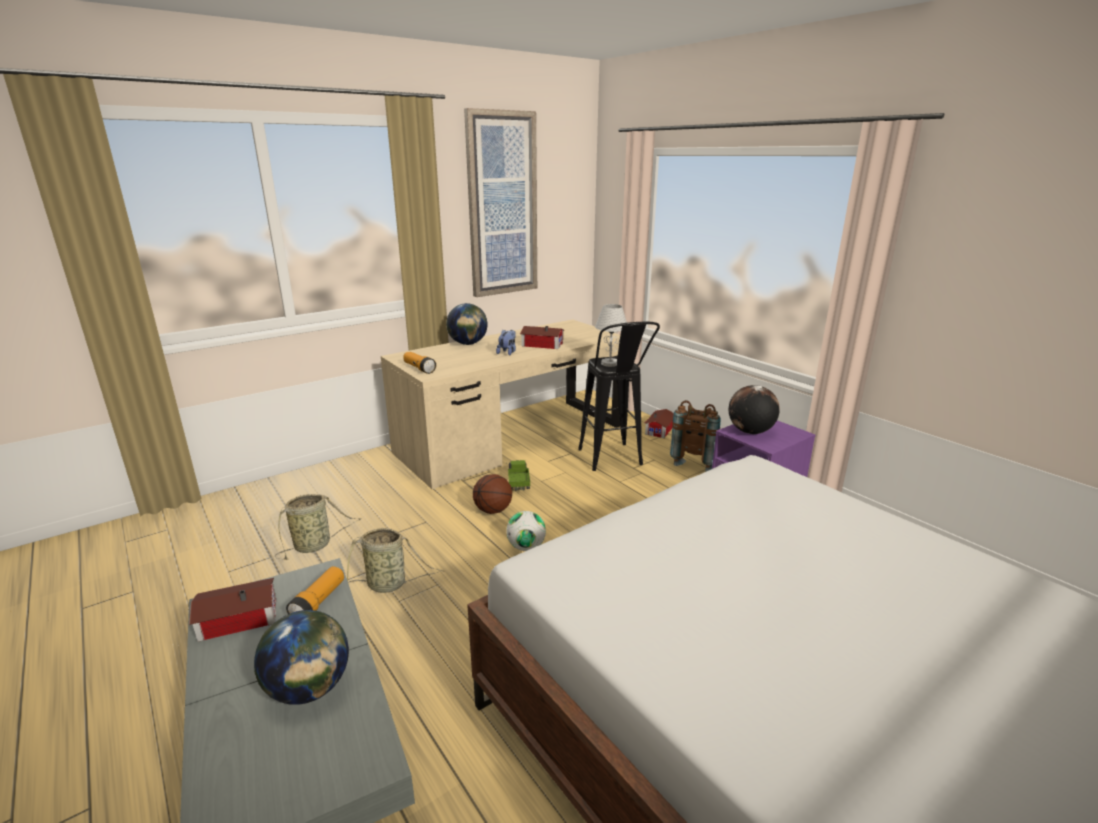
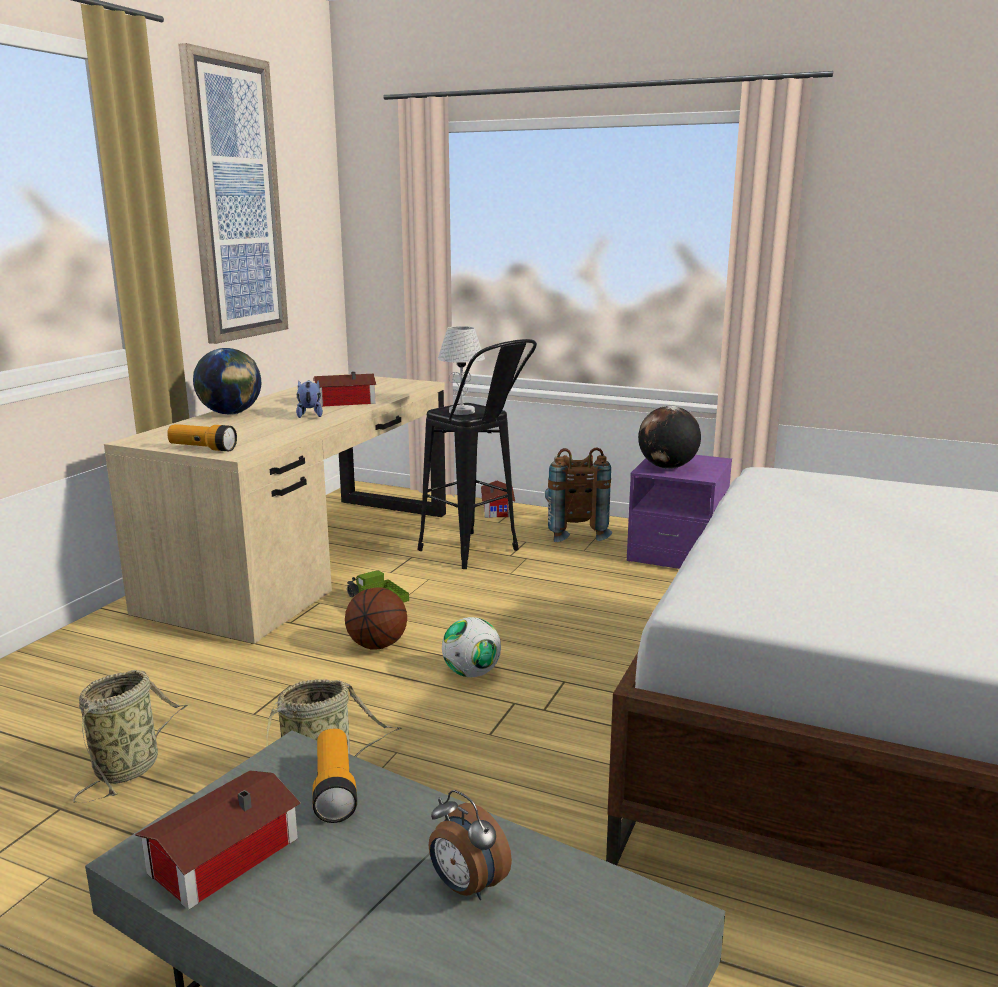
camera: 30 degrees left, 5 degrees down
(309, 689) = (466, 887): globe -> alarm clock

